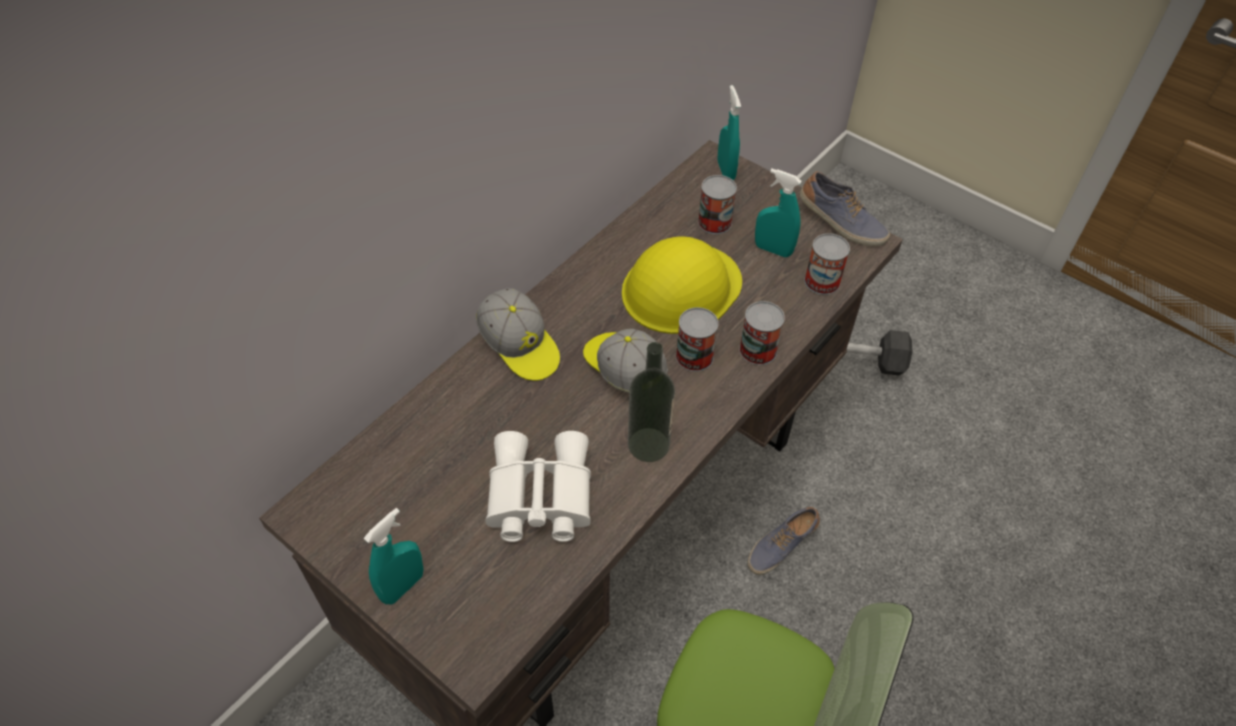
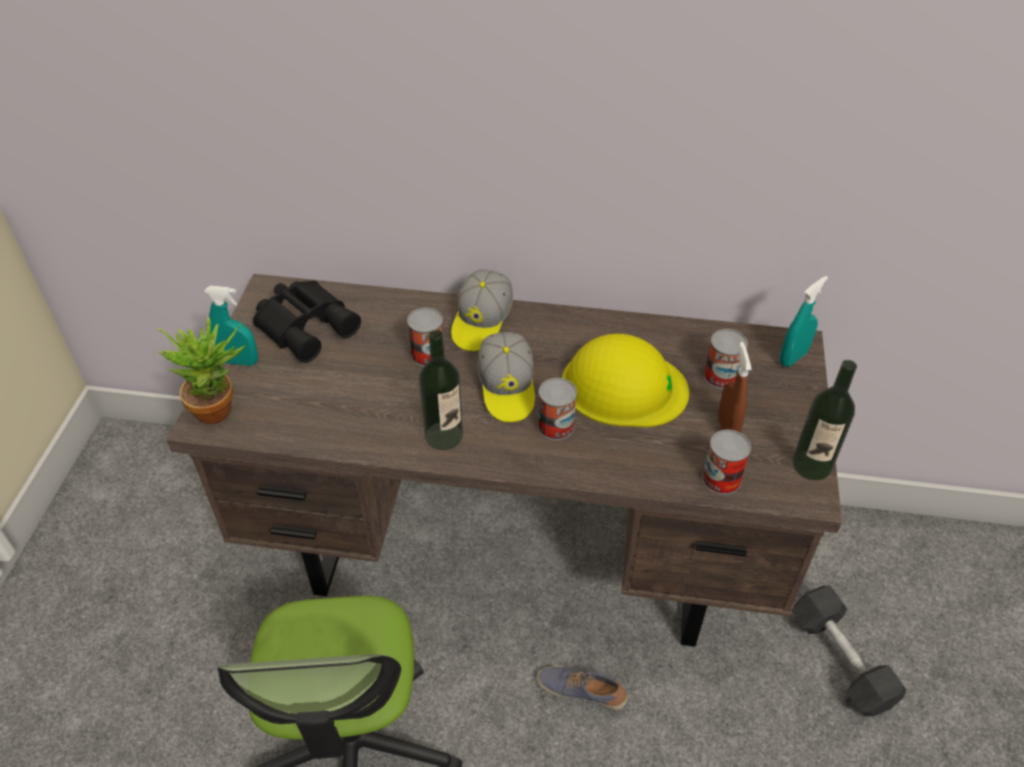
camera: 60 degrees right, 5 degrees down
(397, 497) = (307, 325): none -> black binoculars
(464, 633) = (221, 407): none -> potted plant
(537, 496) = (353, 393): white binoculars -> none
(623, 369) = (507, 388): cap -> cap turned 150 degrees clockwise
(758, 350) = (598, 464): can -> can (428, 354)
(773, 250) = (727, 428): turquoise spray bottle -> brown spray bottle
(841, 224) = (811, 465): shoe -> bottle

